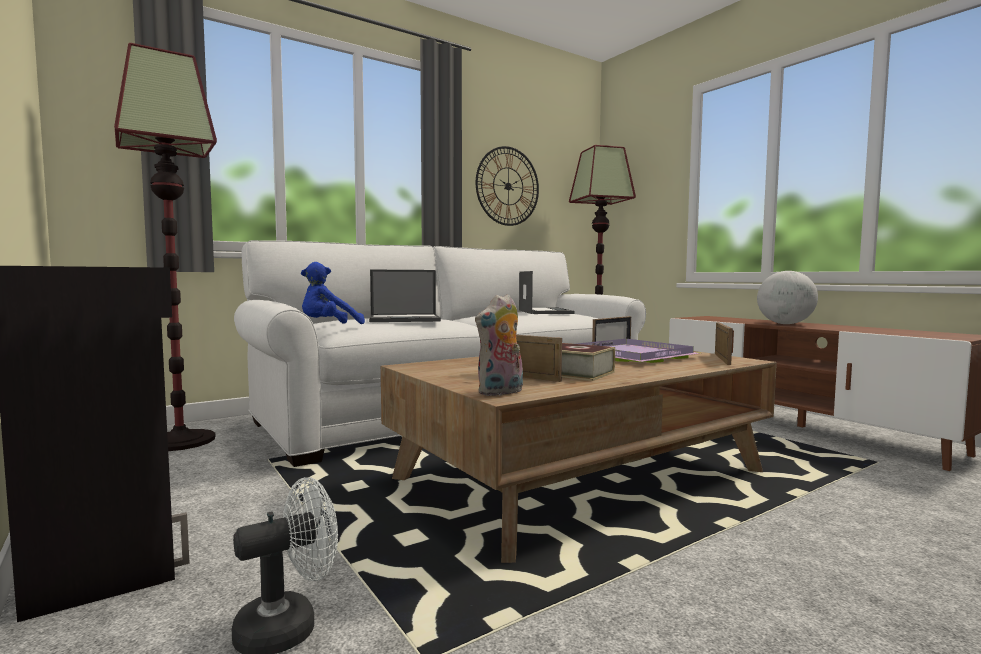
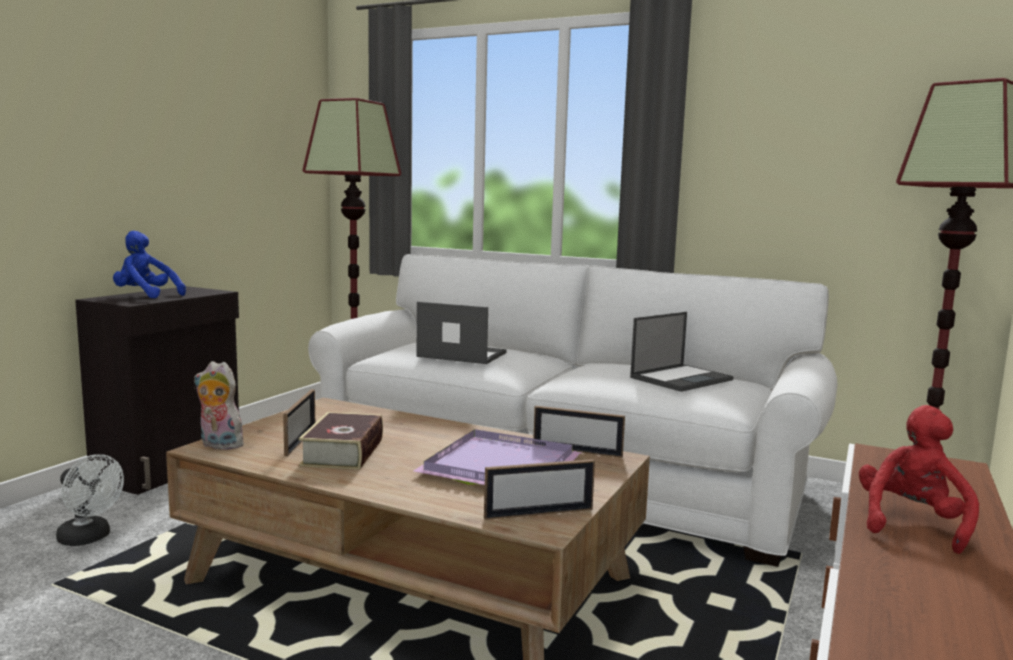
camera: 60 degrees right, 5 degrees up
(328, 326) = (381, 349): blue plush toy -> blue plush toy (146, 296)
(405, 319) = (460, 355): laptop -> laptop turned 150 degrees clockwise
(508, 186) = (788, 167): wall clock -> none
(785, 324) = (911, 524): globe -> red plush toy

